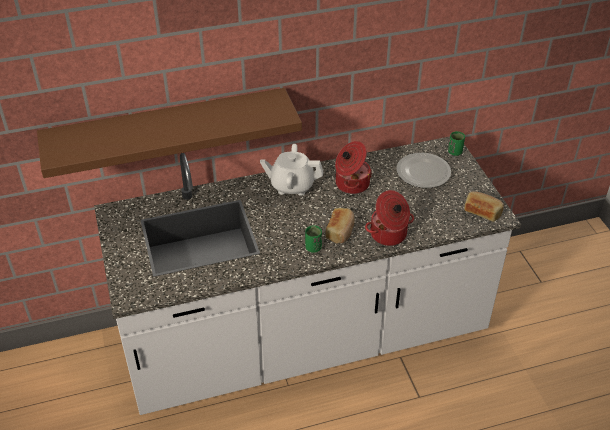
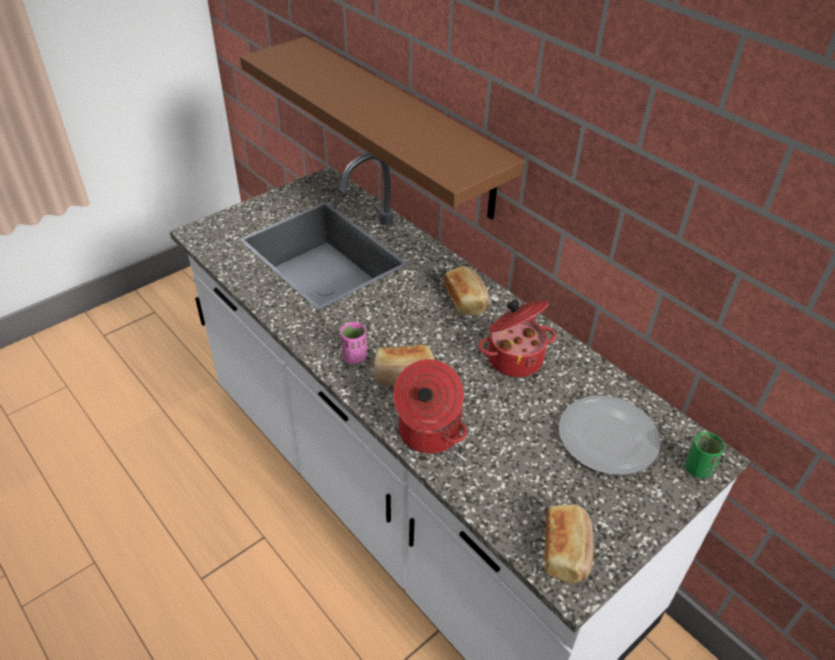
camera: 65 degrees right, 0 degrees up
(292, 185) = (466, 300): white teapot -> bread
(313, 248) = (354, 356): green cup -> pink cup

